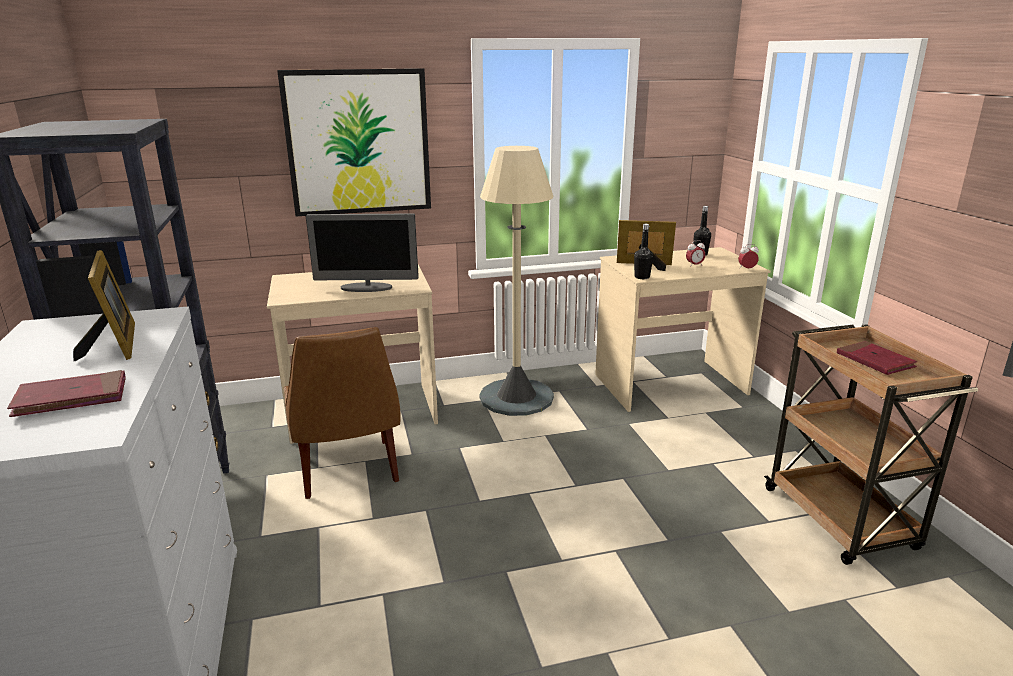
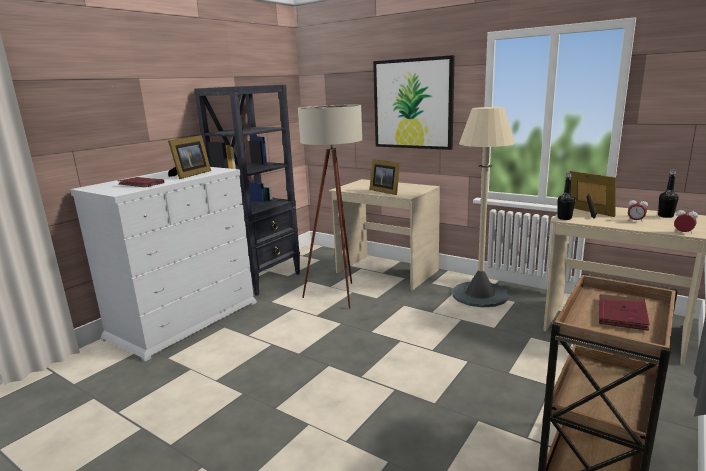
camera: 50 degrees right, 5 degrees down
(348, 471) = (339, 293): brown chair -> beige floor lamp
(367, 288) = (385, 191): monitor -> picture frame

